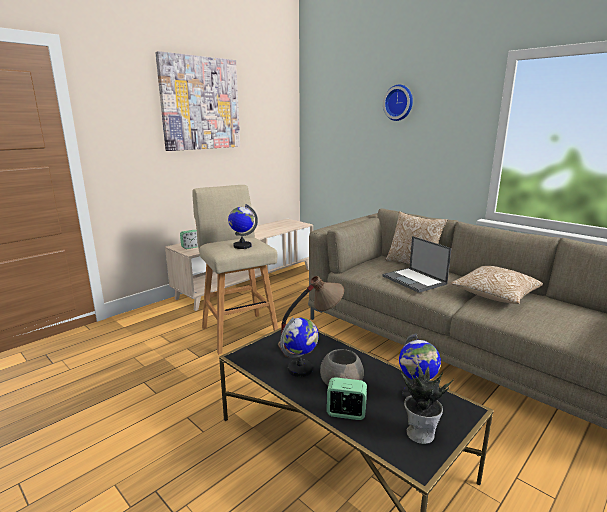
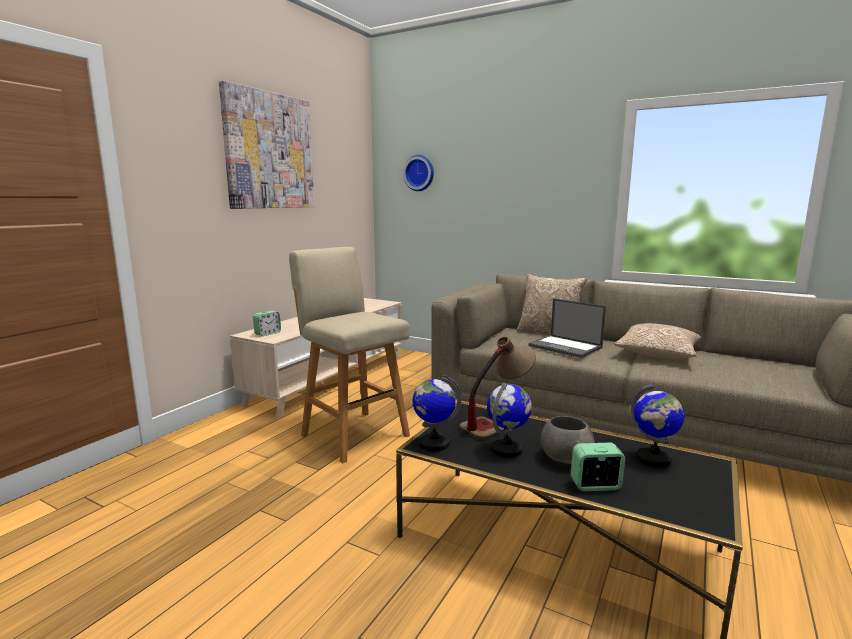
camera: 15 degrees left, 5 degrees down
(242, 246) = (366, 319): globe -> globe (433, 444)
(399, 103) = (503, 156): wall clock -> wall clock (419, 173)
(420, 433) = (687, 492): potted plant -> none

